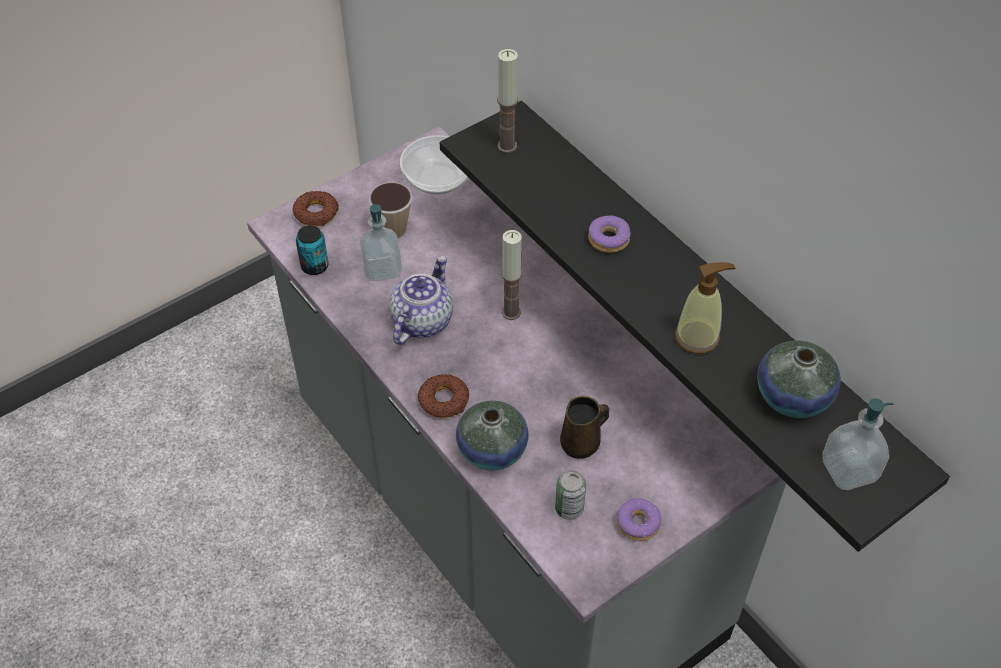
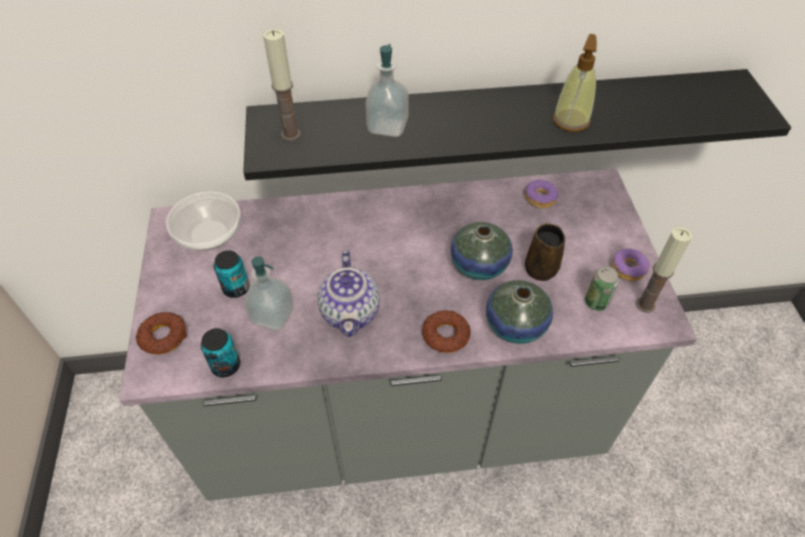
camera: 60 degrees left, 0 degrees up
(393, 230) = (236, 288): cup -> can
(421, 320) = (351, 313): teapot -> teapot turned 150 degrees counterclockwise
(511, 312) = (387, 251): candle -> candle (645, 305)
(609, 239) = (442, 122): donut -> donut (540, 198)
(792, 396) = (651, 101): vase -> vase (479, 265)
(849, 470) = (726, 105): soap dispenser -> soap dispenser (387, 126)

